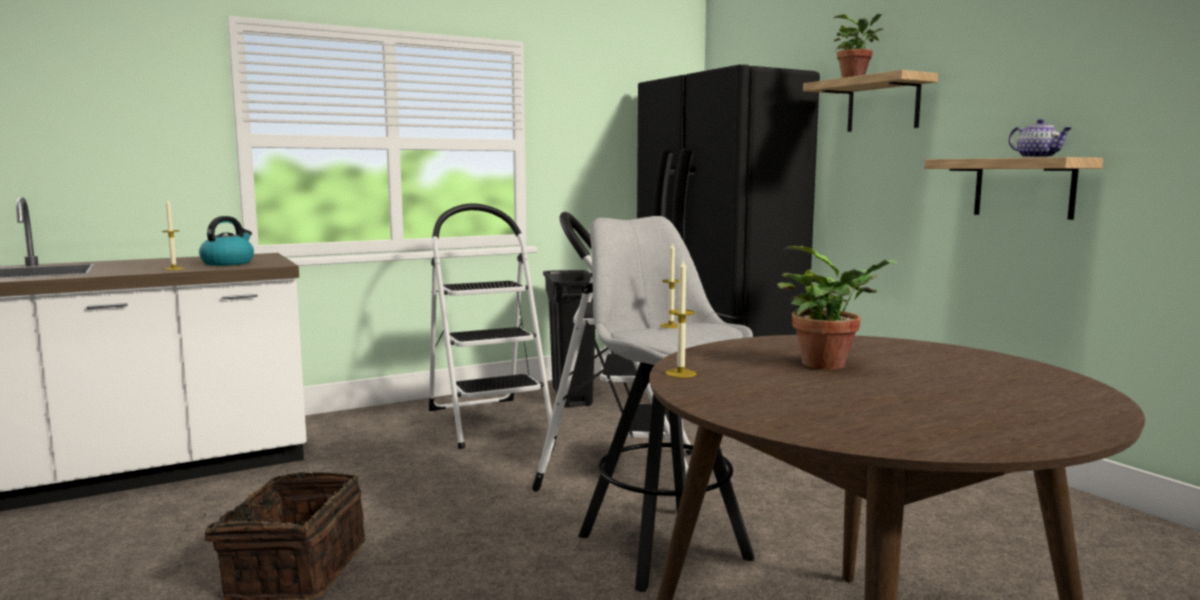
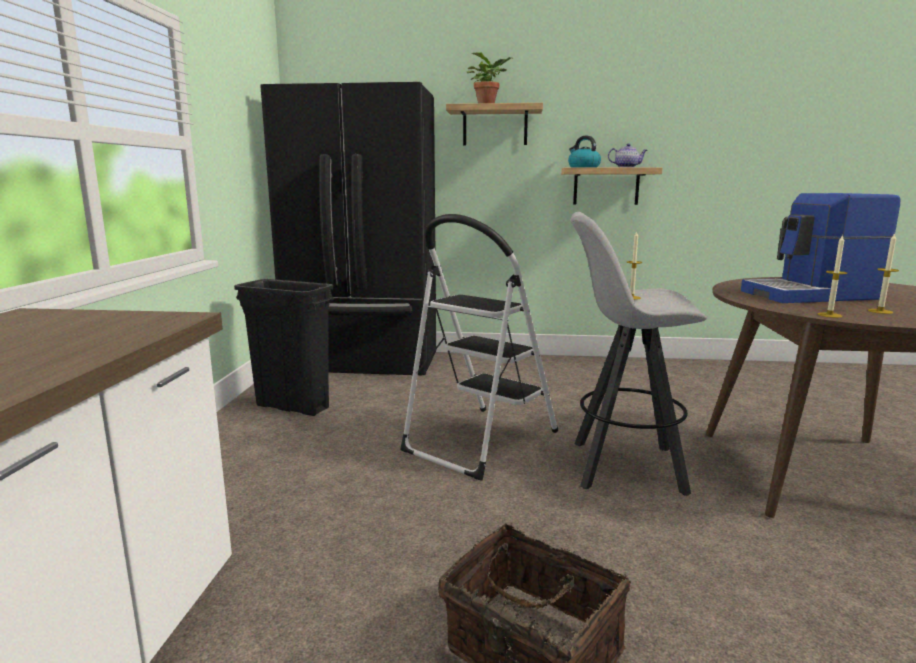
camera: 55 degrees left, 5 degrees up
(174, 269) = (66, 356): candle -> candle (880, 311)
(228, 263) = (85, 331): kettle -> kettle (583, 167)
(489, 421) = (284, 453): step ladder -> none
(830, 365) = (812, 295): potted plant -> coffee machine

